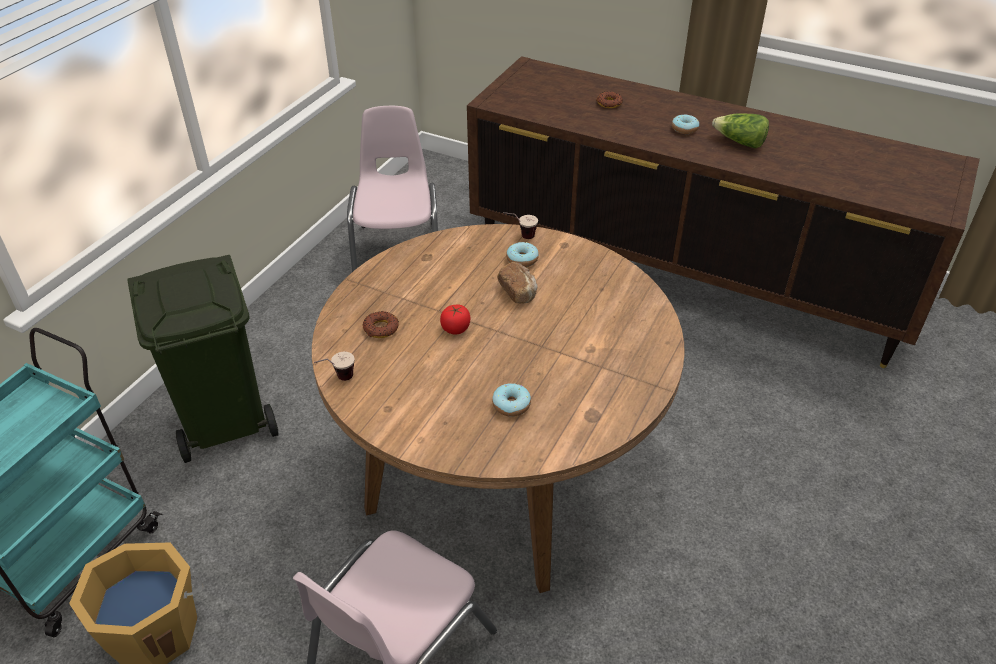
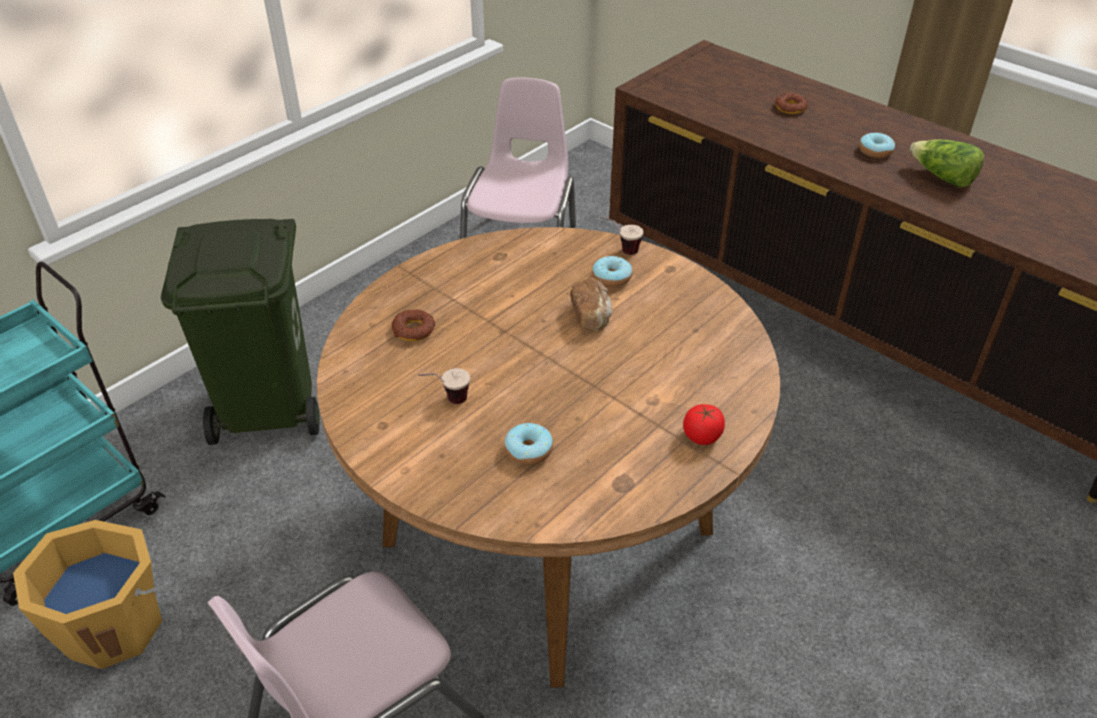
camera: 15 degrees right, 0 degrees up
(337, 380) = (340, 380): cup -> cup (446, 401)
(456, 329) = (499, 346): tomato -> tomato (702, 436)

